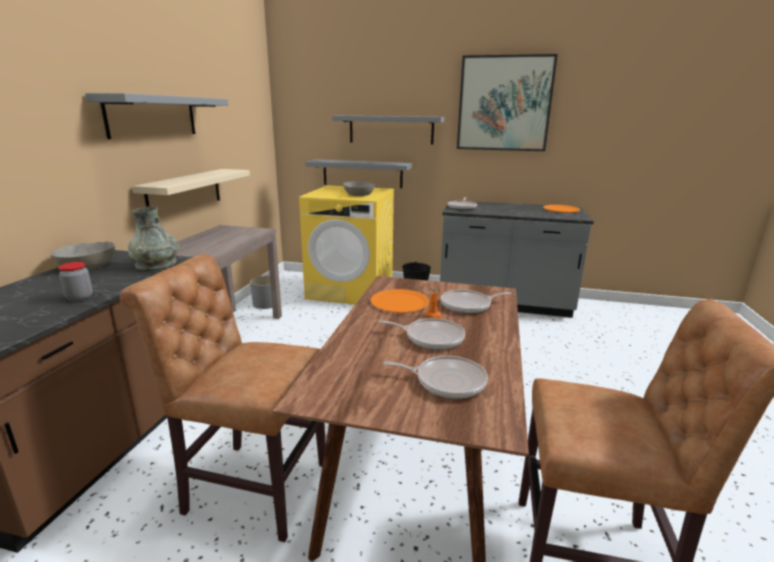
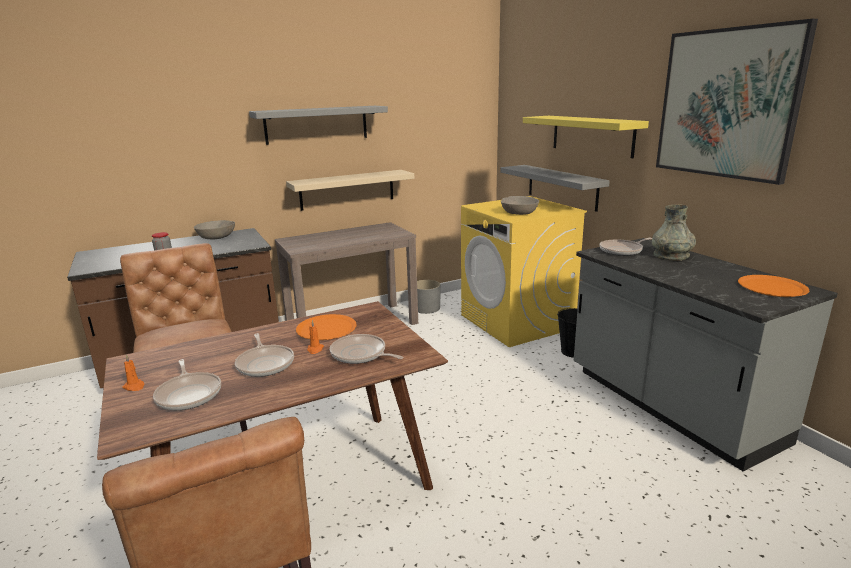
camera: 50 degrees right, 0 degrees up
(156, 264) = (240, 245): grey vase -> grey vase (671, 255)
(387, 405) = (134, 386): none -> orange candle
(391, 129) = (591, 135): grey shelf -> yellow shelf

